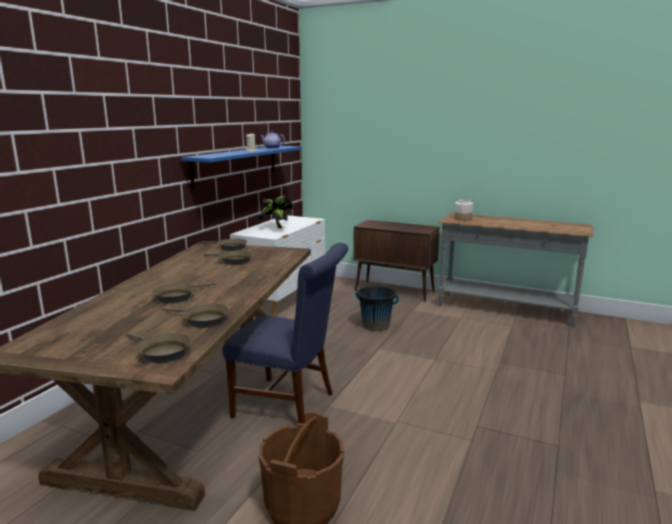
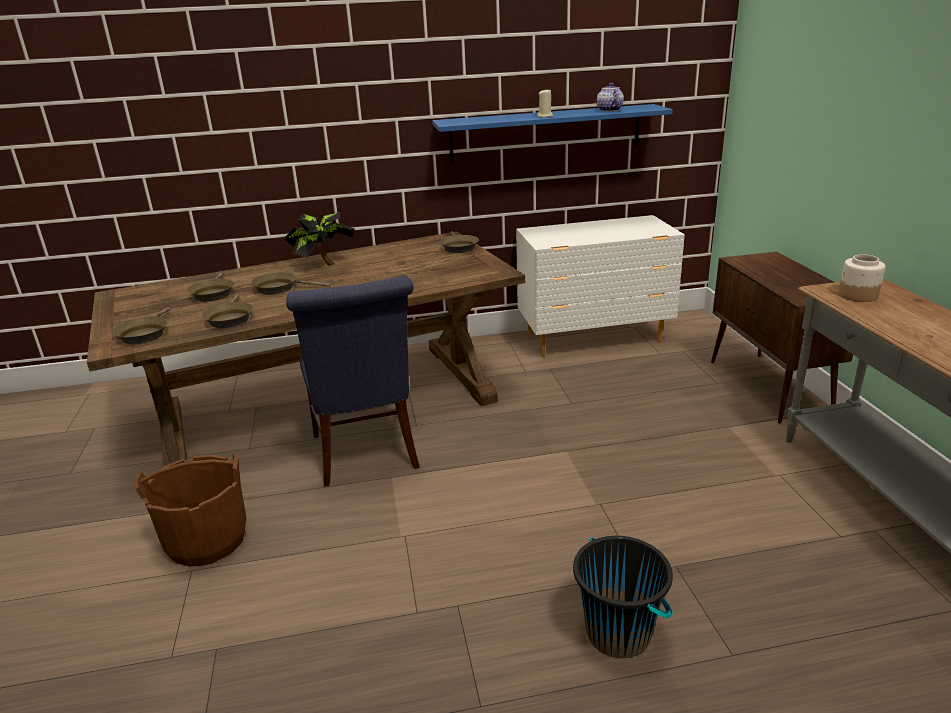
camera: 55 degrees right, 10 degrees up
(233, 261) = (415, 265): brown frying pan -> brown frying pan (213, 293)
(277, 228) = (581, 234): potted plant -> potted plant (322, 265)
(376, 325) = (628, 421): black bucket -> black bucket (618, 633)

